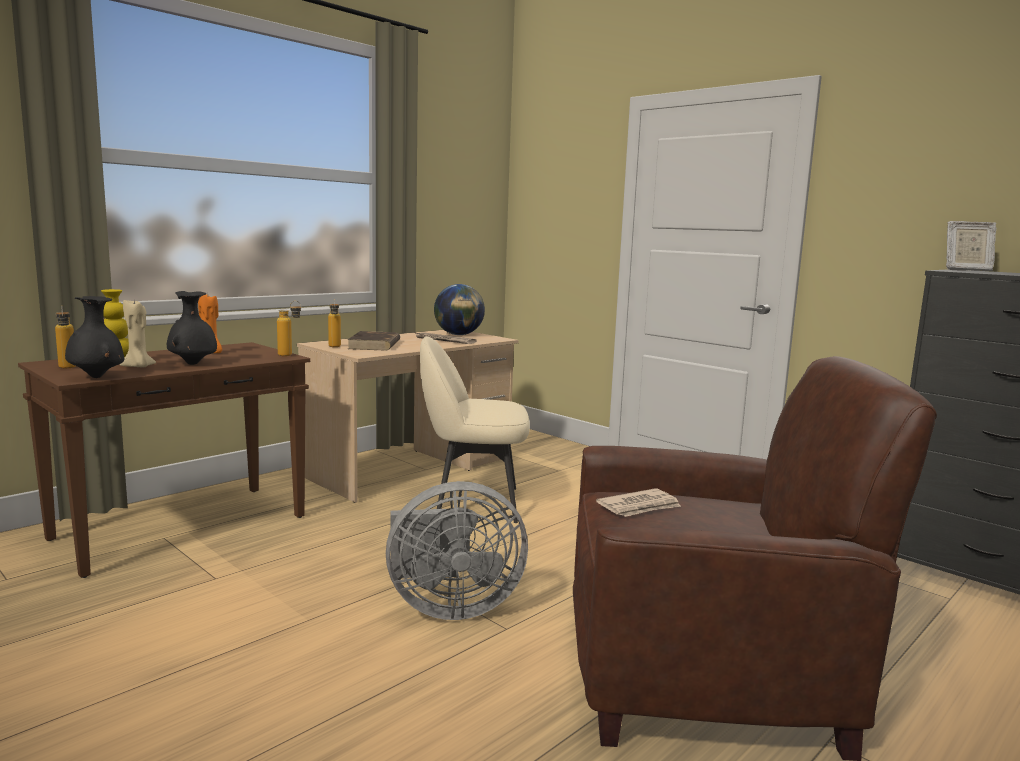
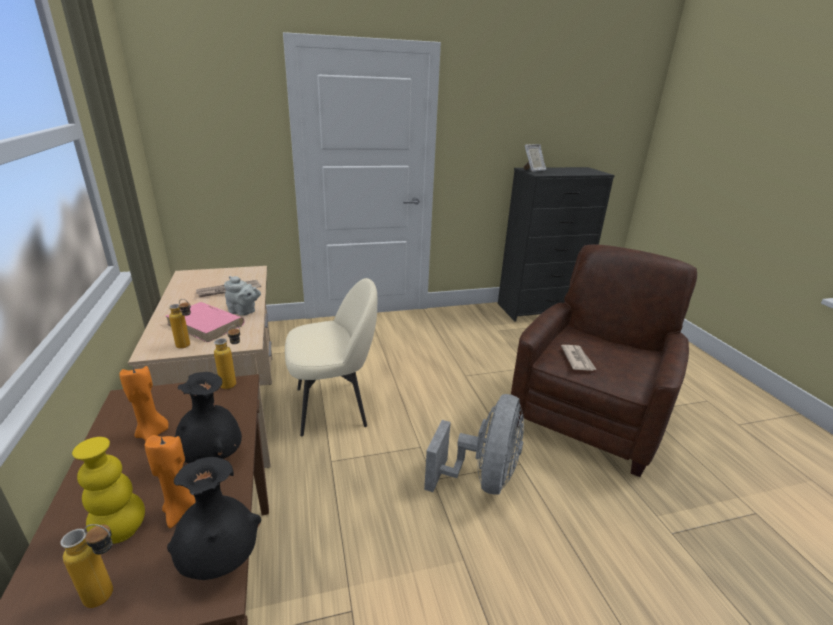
camera: 60 degrees left, 15 degrees up
(138, 367) = (182, 510): beige candle -> orange candle
(374, 345) = (206, 325): brown book -> pink book
(412, 347) = (244, 312): none -> grey teapot
(458, 335) = (212, 278): globe -> none
(473, 503) = (333, 406): beige chair -> beige chair turned 135 degrees counterclockwise

